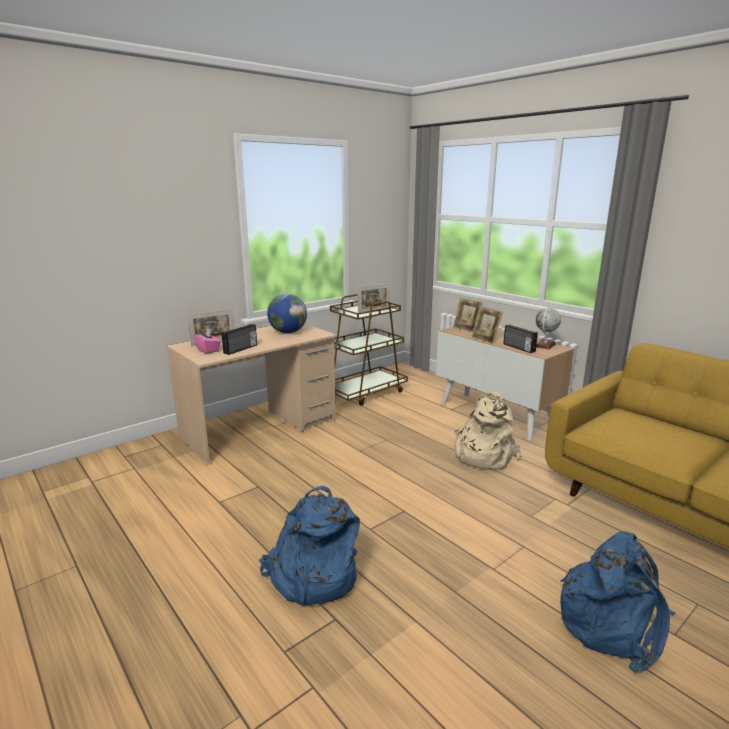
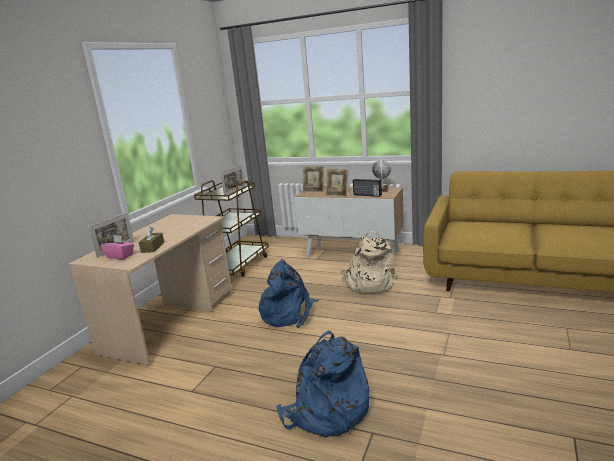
camera: 25 degrees left, 0 degrees up
(241, 349) = (152, 247): radio -> brown tissue box
(288, 332) = (177, 224): globe -> none
(613, 623) = (536, 357): blue backpack -> blue backpack (288, 314)

